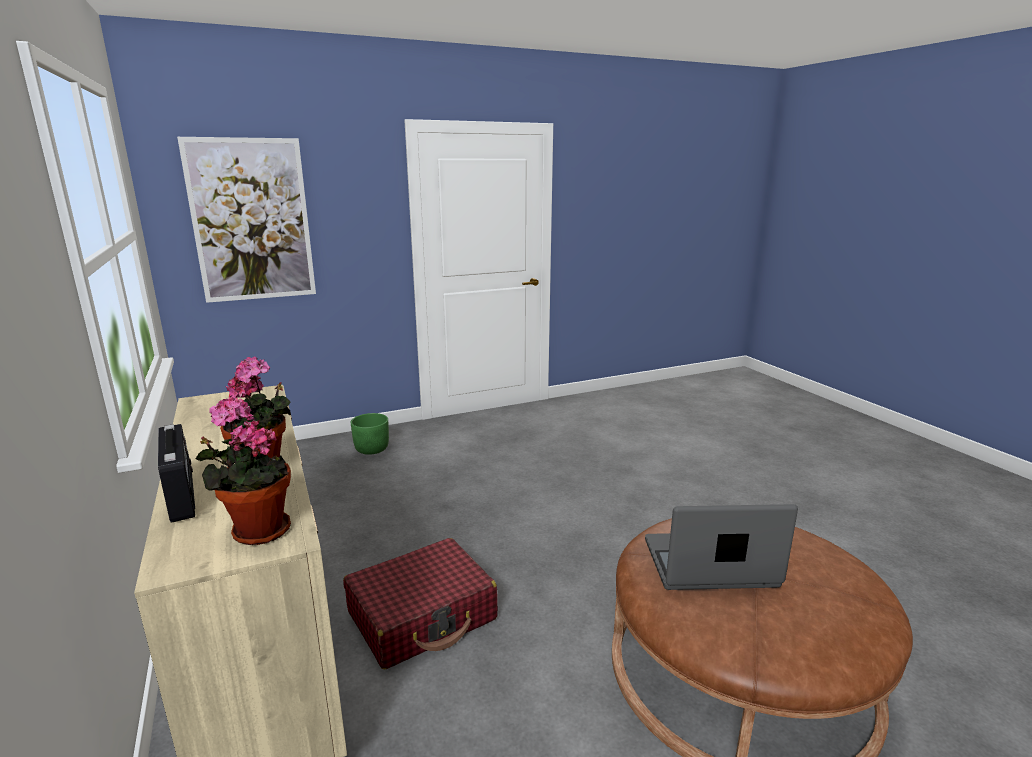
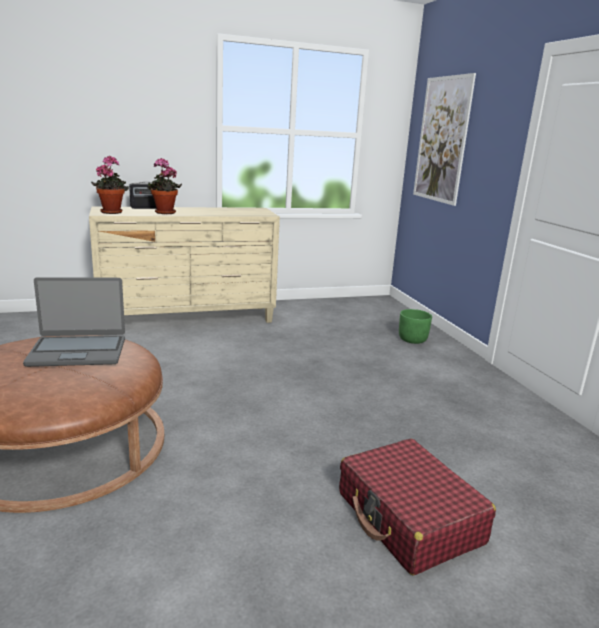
camera: 95 degrees right, 0 degrees up
(422, 616) = (192, 349): red suitcase -> red suitcase (409, 518)
(710, 564) = (78, 351): laptop -> laptop turned 75 degrees clockwise

